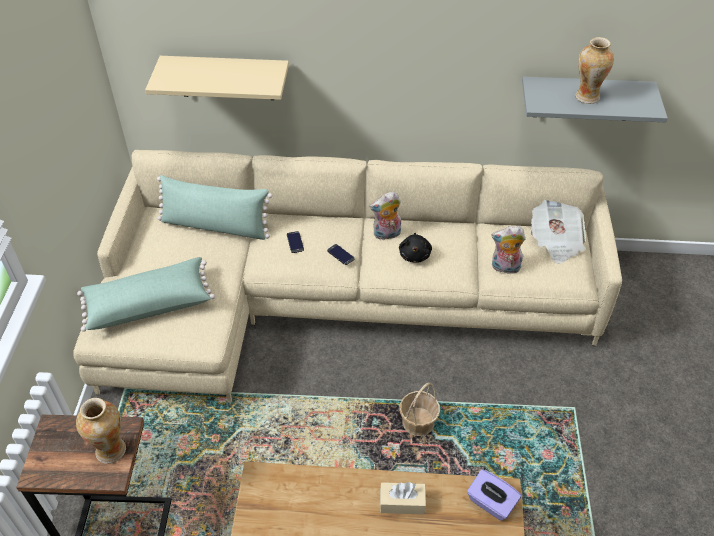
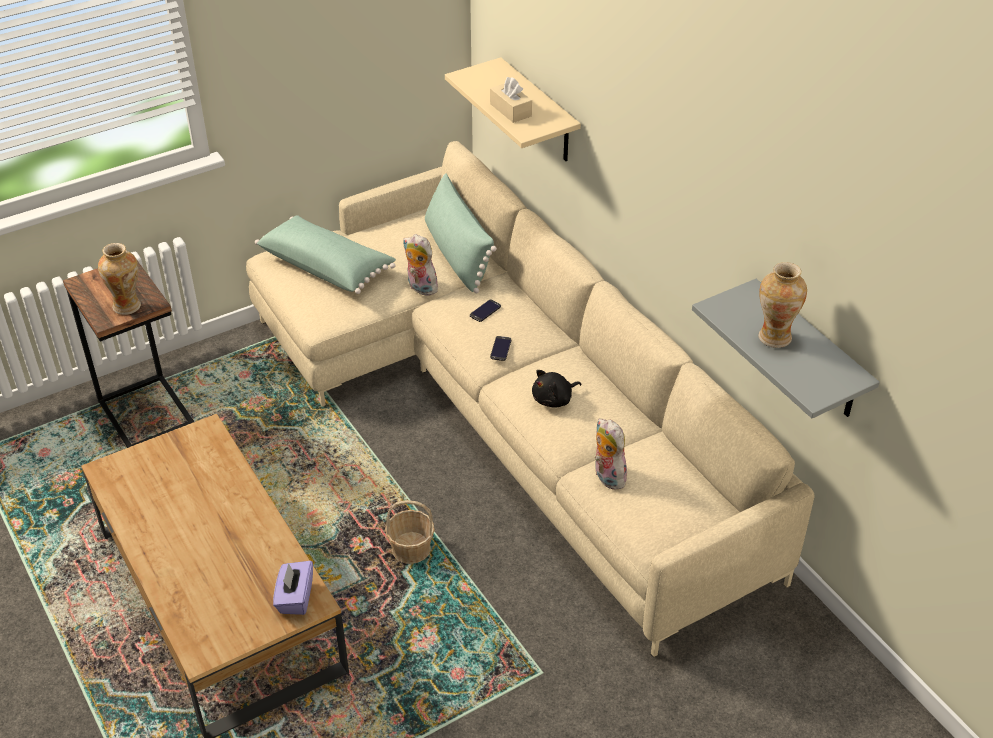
camera: 55 degrees right, 5 degrees down
(386, 235) = (563, 368): plush toy -> plush toy (420, 288)
(402, 502) = (249, 534): beige tissue box -> beige tissue box (510, 110)
(555, 241) = (691, 501): newspaper -> none

